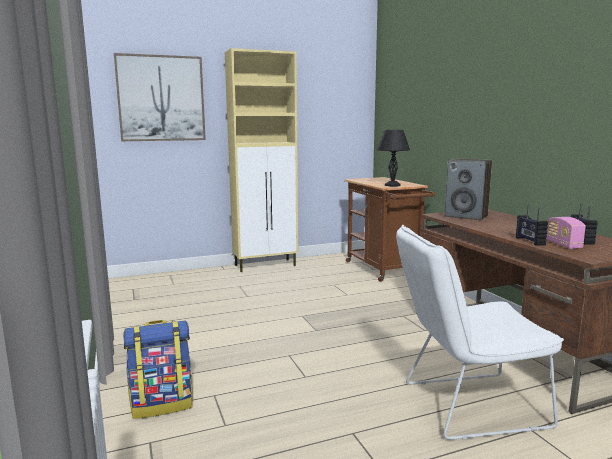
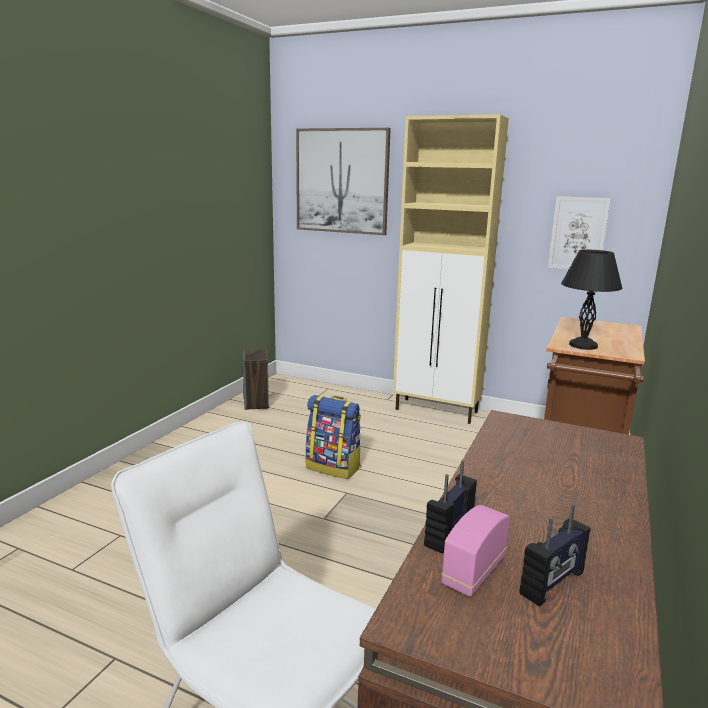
camera: 45 degrees right, 5 degrees up
(162, 404) = (83, 519): backpack -> backpack (334, 467)
(333, 129) = (578, 234): none -> picture
(466, 216) = (543, 440): speaker -> speaker (256, 403)

